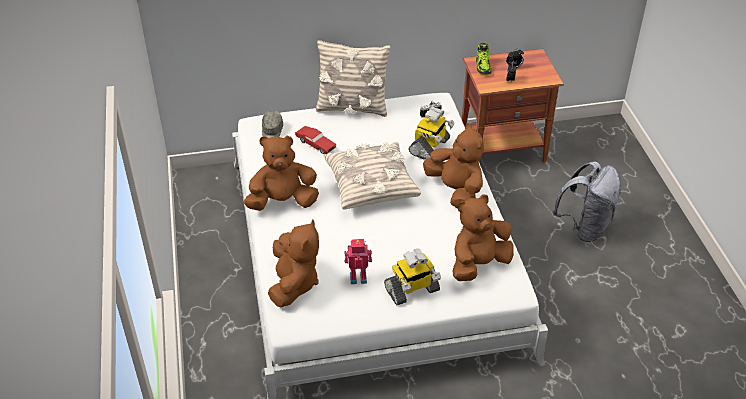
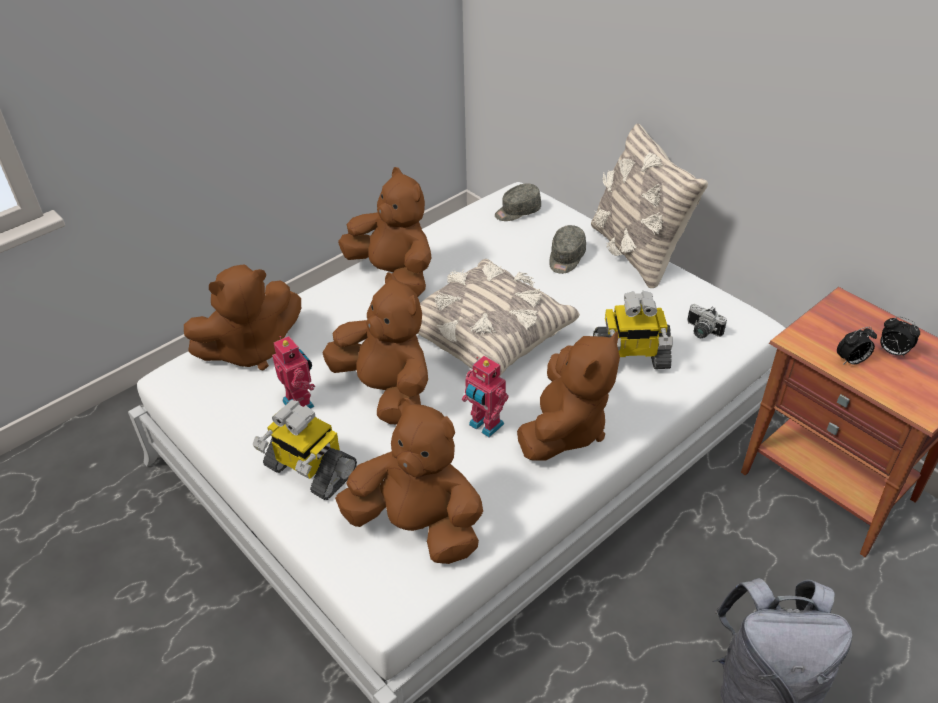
camera: 60 degrees right, 0 degrees up
(315, 144) = (528, 254): red toy car -> none
(333, 132) = (566, 258): none -> grey cap
(378, 240) = (386, 391): none -> brown plush toy
(432, 215) = (485, 426): none -> toy robot
(483, 66) = (844, 316): shoe -> none

